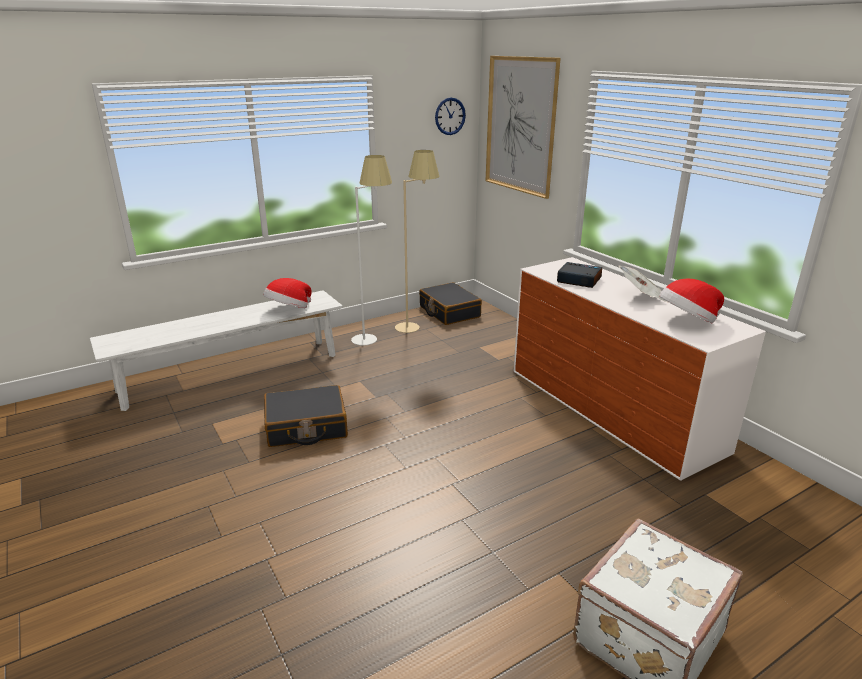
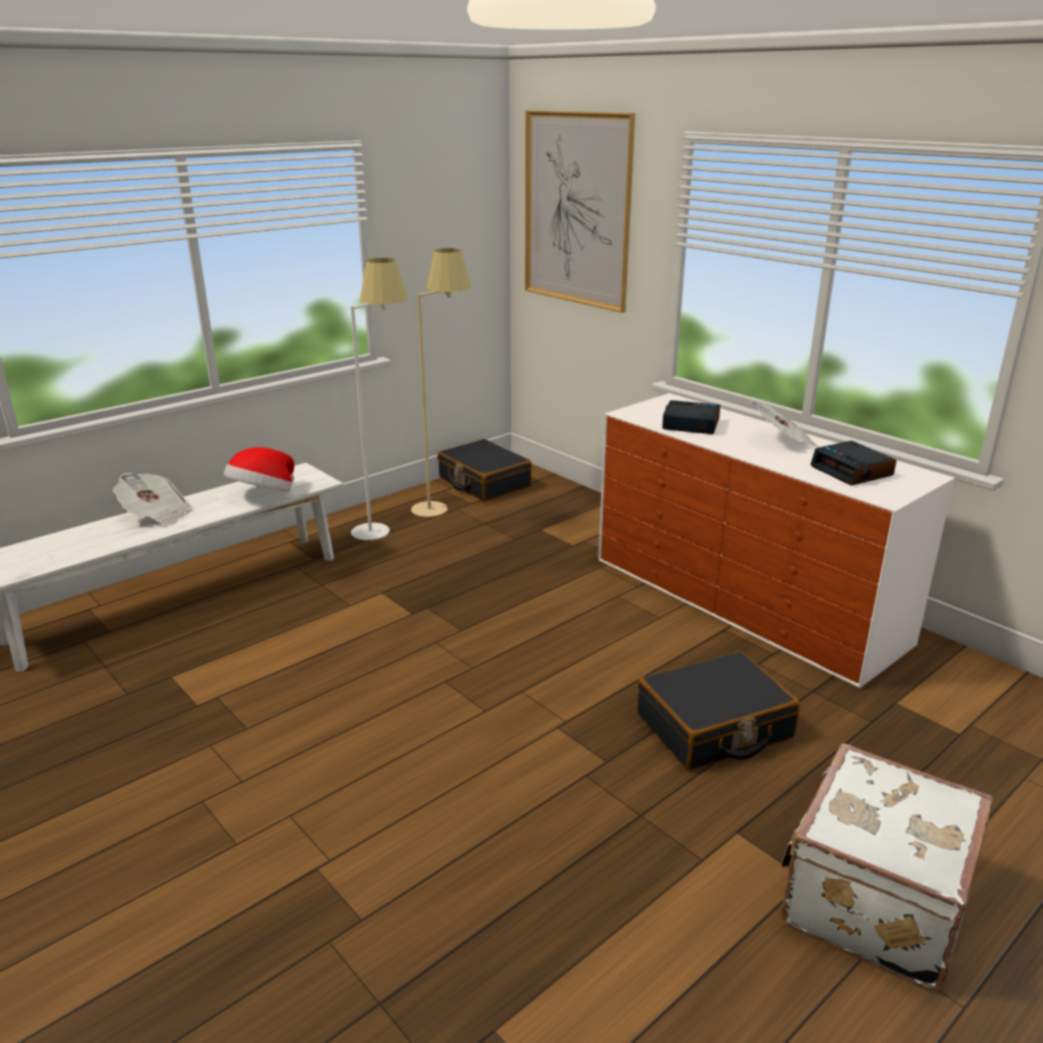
camera: 10 degrees left, 0 degrees up
(218, 318) = (155, 515): none -> newspaper
(306, 427) = (320, 668): black suitcase -> black suitcase (714, 727)
(450, 116) = (471, 198): wall clock -> none
(687, 321) = (852, 471): hat -> alarm clock

